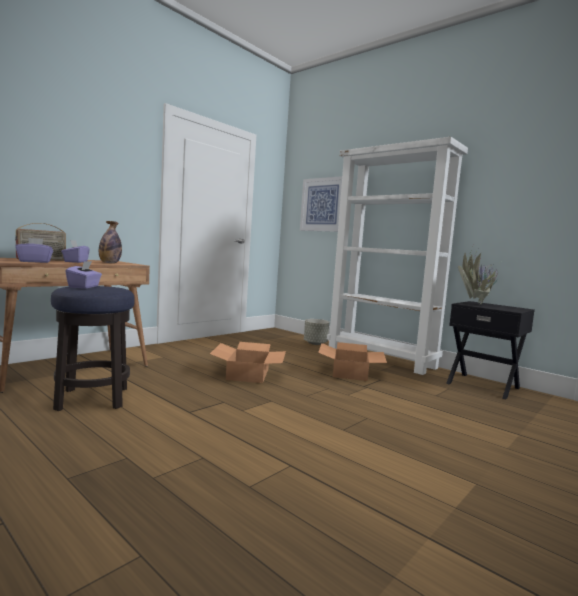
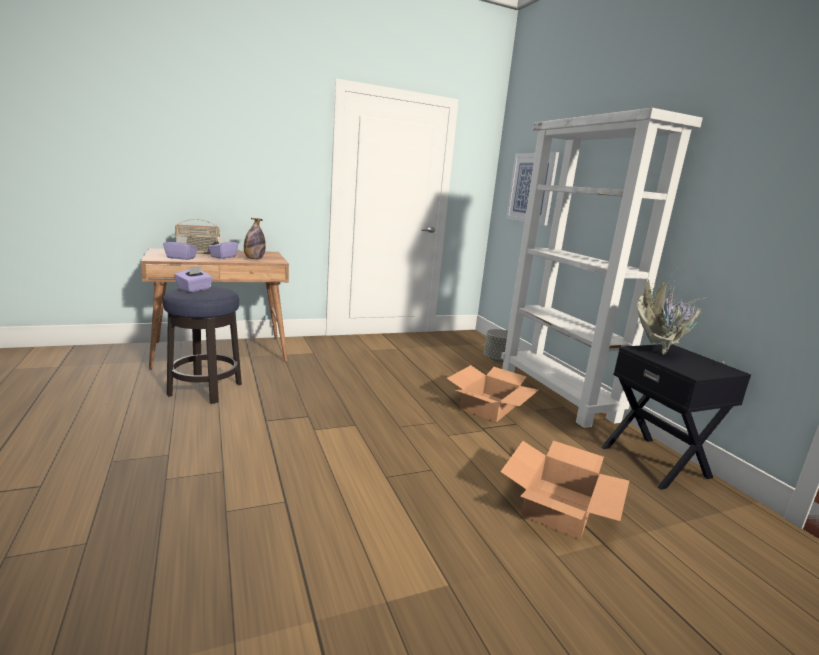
camera: 25 degrees right, 10 degrees up
(248, 374) = (370, 388): cardboard box -> cardboard box (559, 507)

